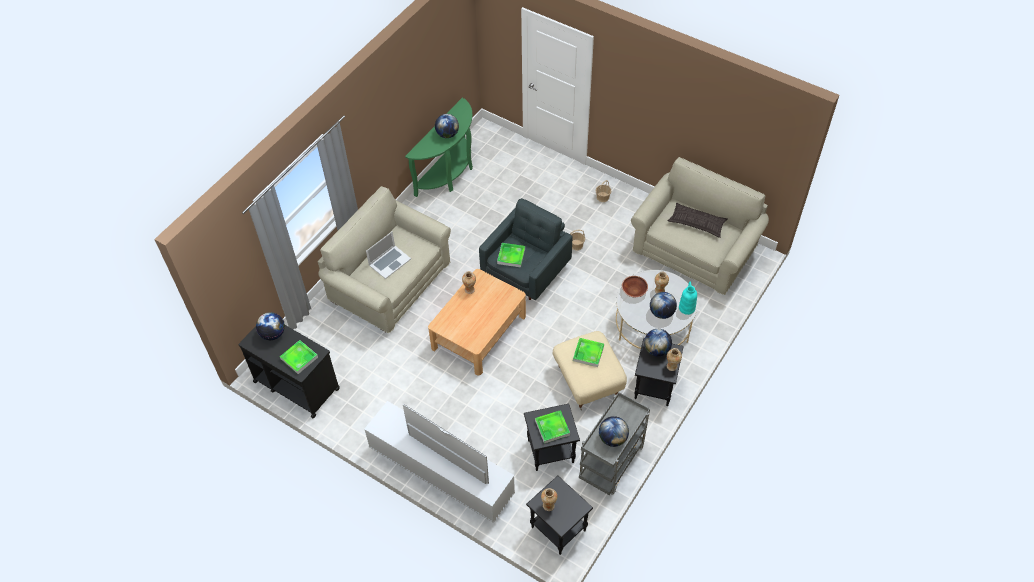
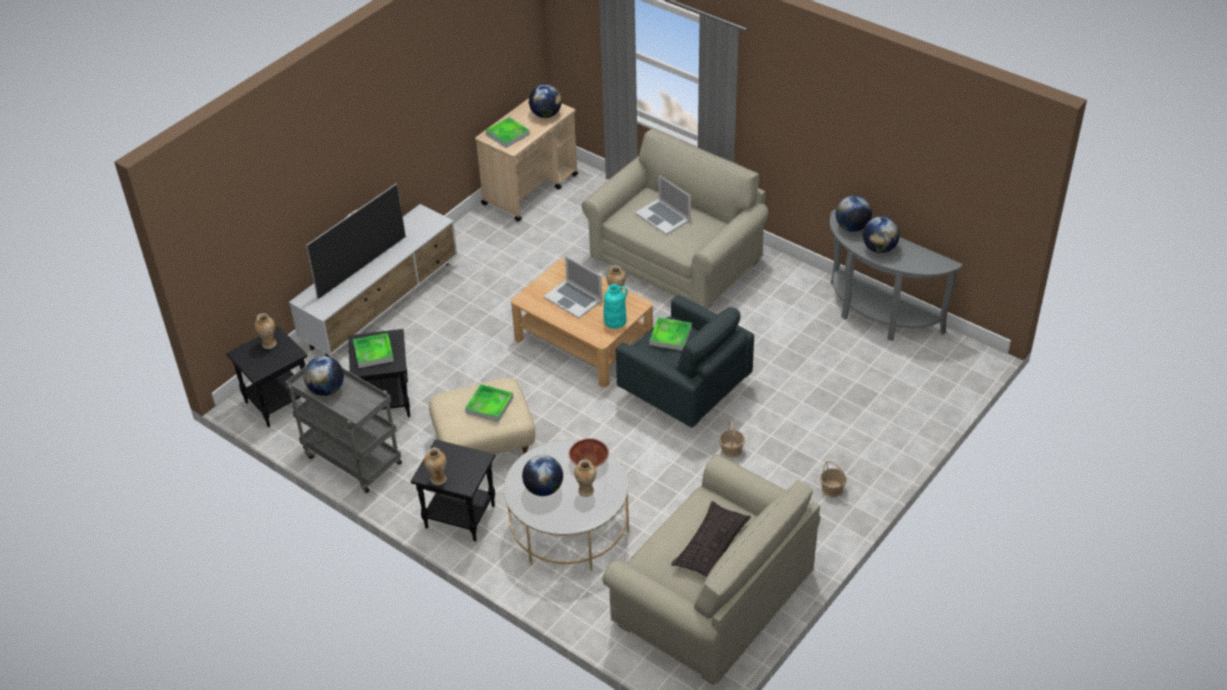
camera: 95 degrees right, 10 degrees down
(296, 385) = (531, 189): black cart -> beige cart
(449, 173) = (878, 316): green console table -> grey console table
(474, 315) = (573, 298): none -> laptop
(656, 350) = (470, 465): globe -> globe (852, 227)
(686, 307) = (548, 519): turquoise vase -> turquoise vase (615, 321)

